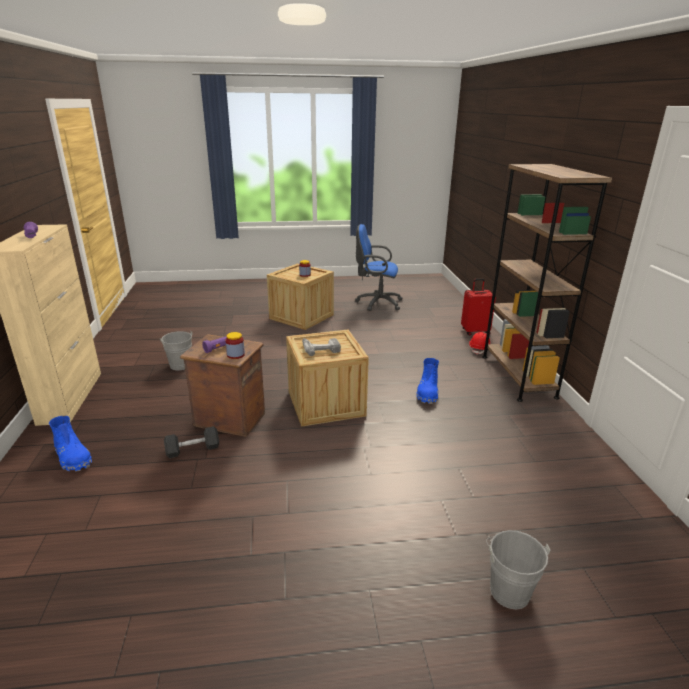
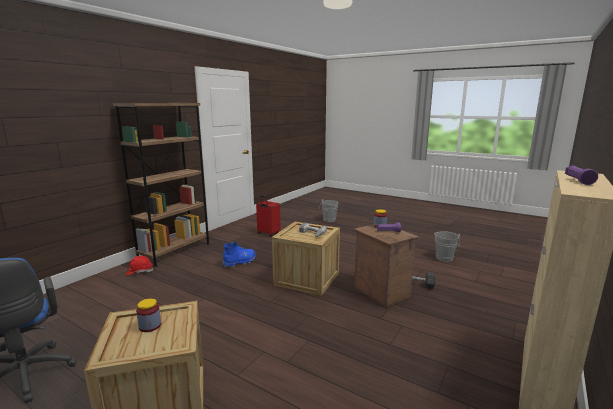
camera: 140 degrees left, 10 degrees down
(73, 458) = (504, 307): blue boot -> none
(179, 364) = (403, 376): grey bucket -> grey bucket (444, 258)
(475, 331) = (96, 285): red suitcase -> red suitcase (268, 234)

